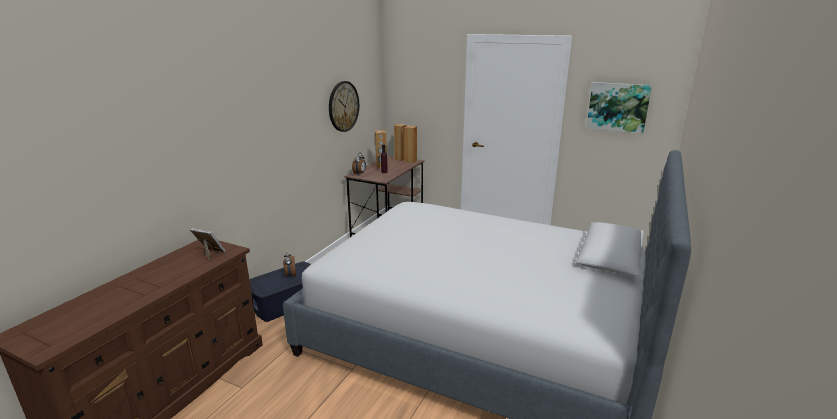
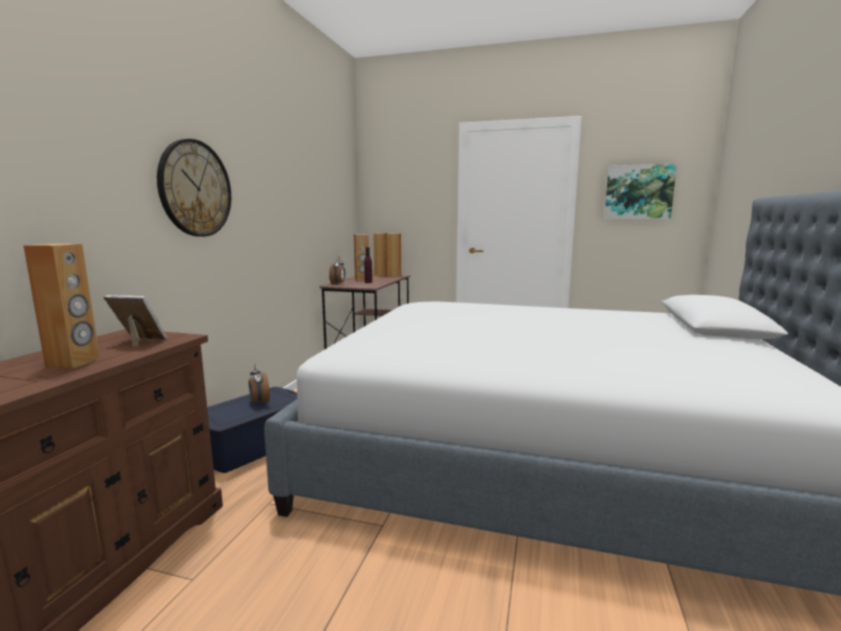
camera: 10 degrees left, 10 degrees down
(176, 271) = (74, 362): none -> brown speaker
(343, 106) = (317, 198): wall clock -> wall clock (195, 189)

